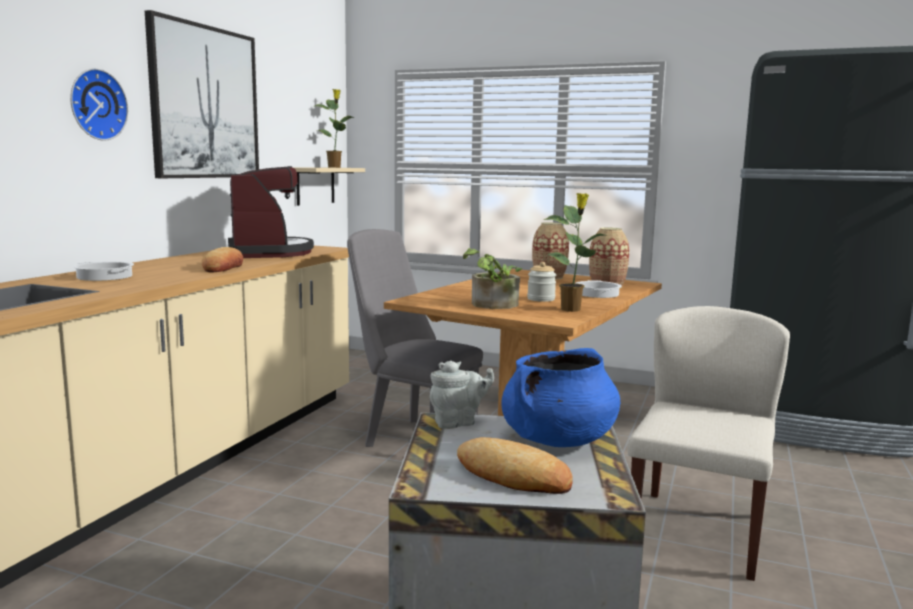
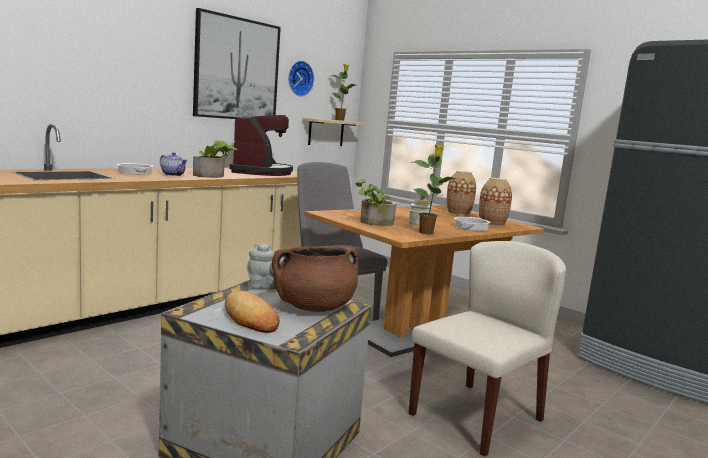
camera: 20 degrees right, 0 degrees up
(96, 104) = (154, 66): wall clock -> wall clock (299, 78)
(168, 273) = (173, 175): none -> teapot
(223, 267) = (213, 176): bread -> potted plant
(558, 440) = (313, 307): blue cooking pot -> brown cooking pot

